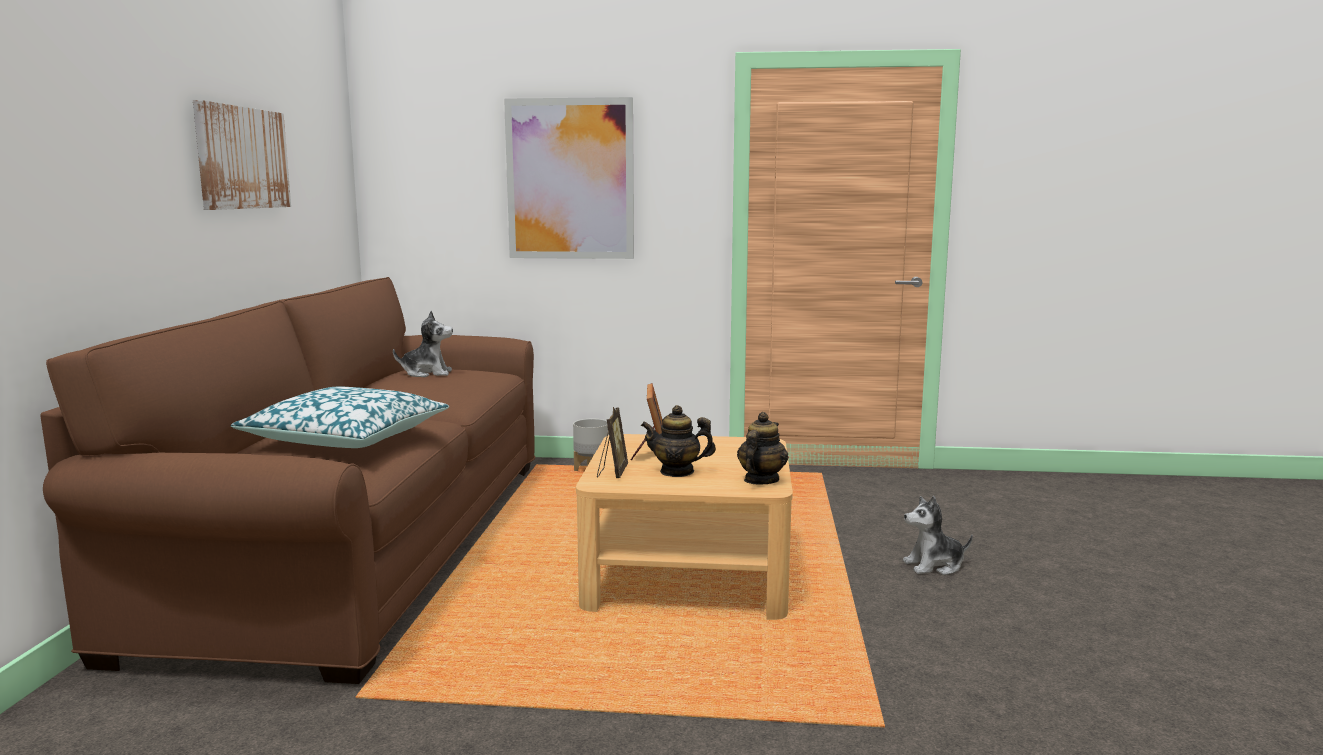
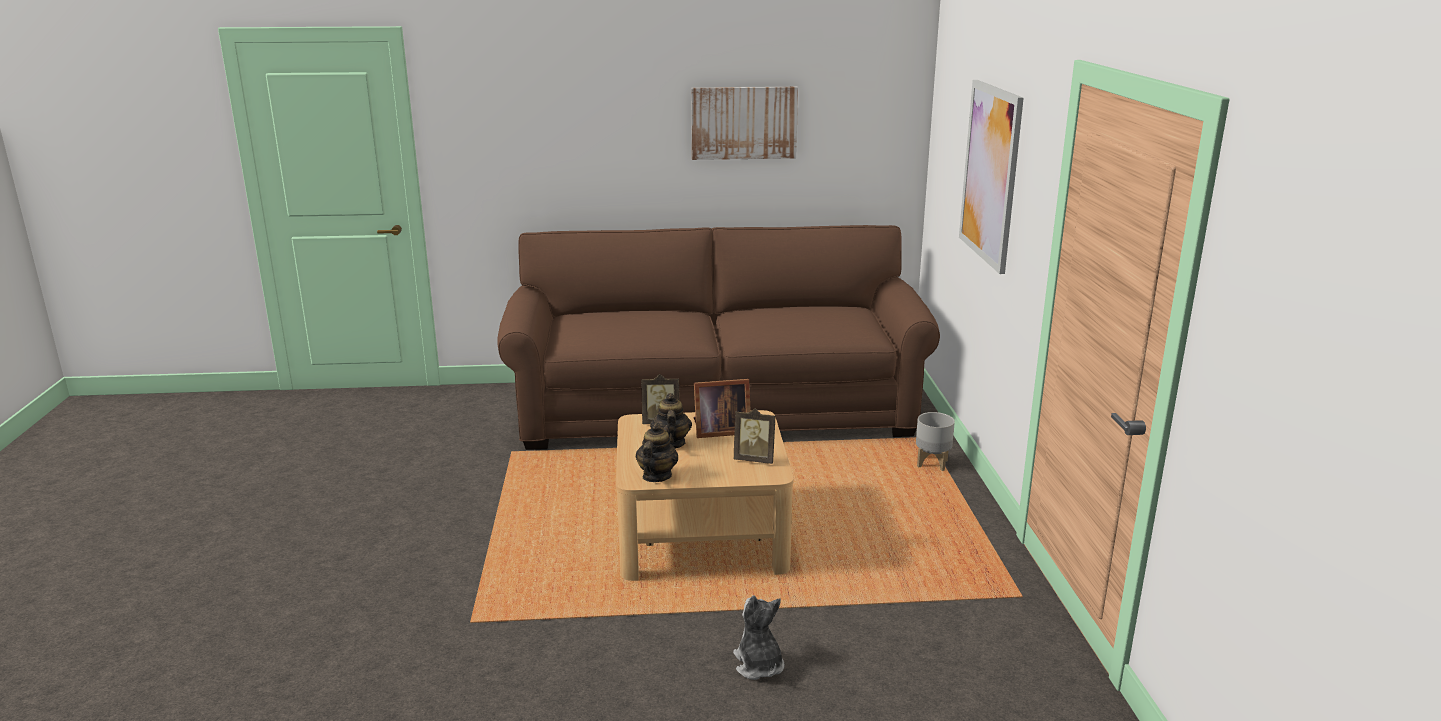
camera: 80 degrees right, 10 degrees up
(346, 438) = (626, 326): pillow -> none
(427, 373) = (826, 314): plush toy -> none
(729, 445) = (755, 459): none -> picture frame
(761, 480) = (656, 476): teapot -> teapot turned 90 degrees counterclockwise

